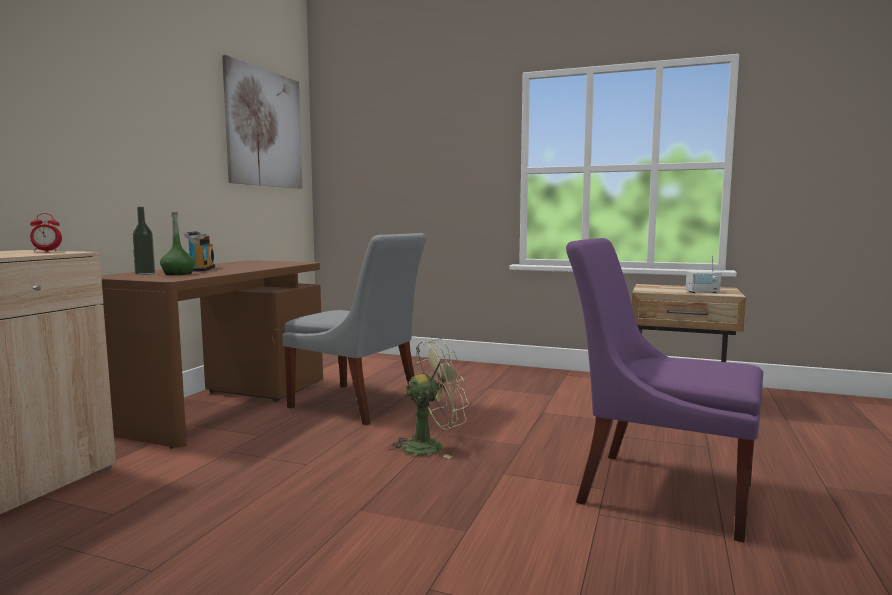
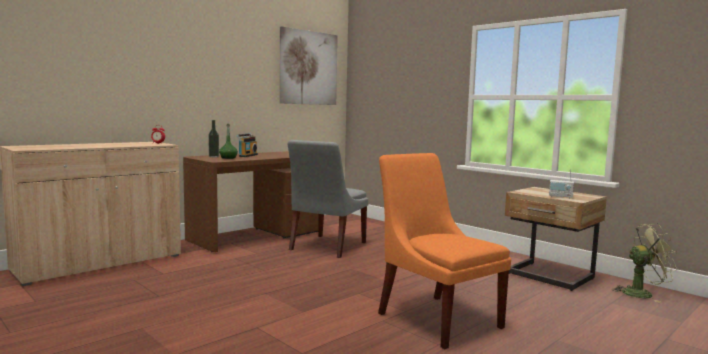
camera: 25 degrees right, 0 degrees up
(358, 404) = (326, 247): grey chair -> grey chair turned 60 degrees clockwise
(431, 446) = (338, 273): green fan -> green fan (642, 293)
(656, 490) = (436, 318): purple chair -> orange chair

